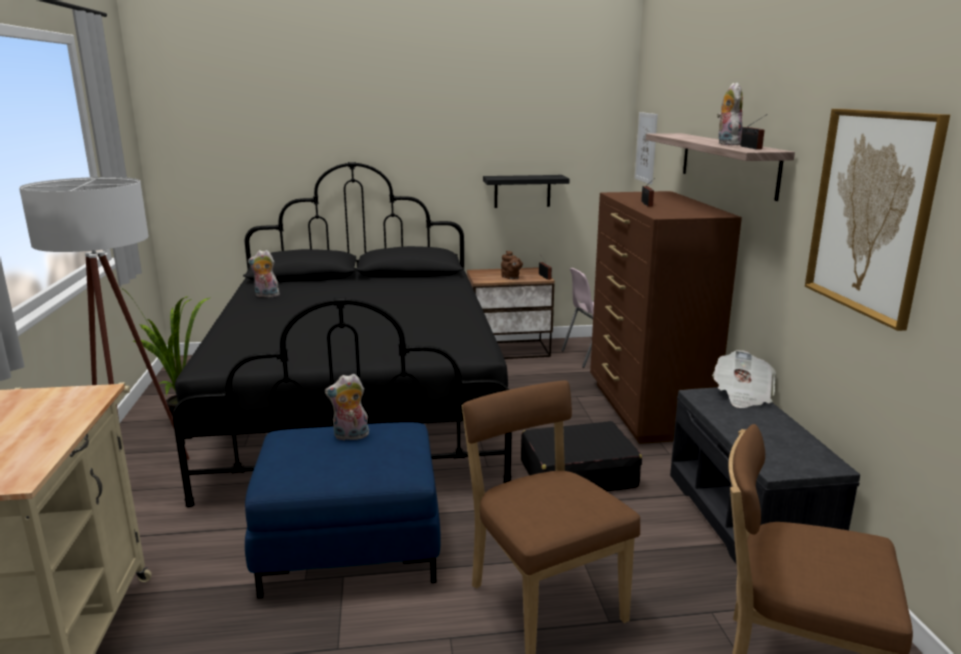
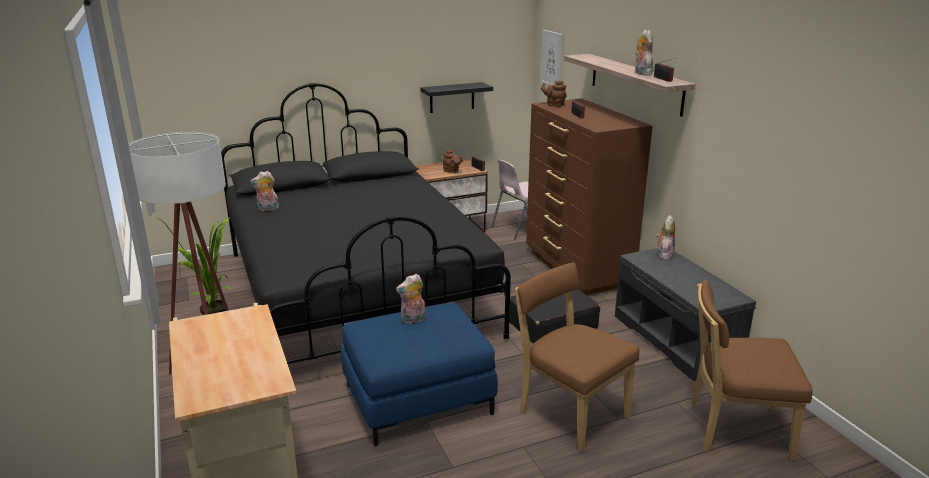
camera: 15 degrees left, 5 degrees up
(627, 194) = (554, 105): none -> brown teapot
(742, 395) = (664, 254): newspaper -> plush toy
(871, 213) = (757, 132): picture -> none

